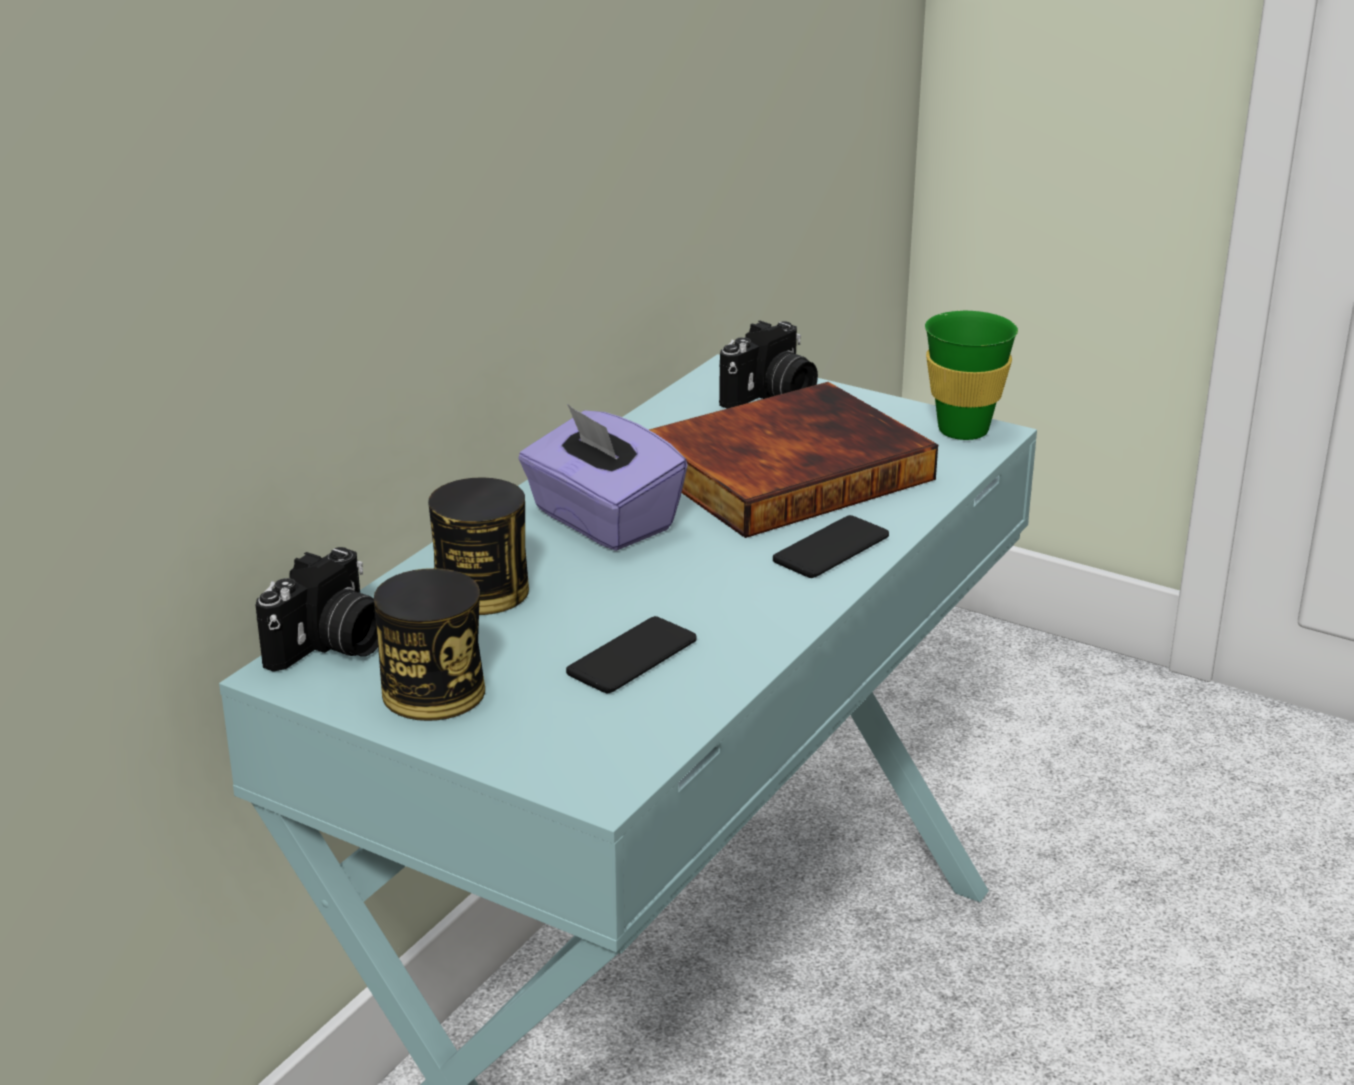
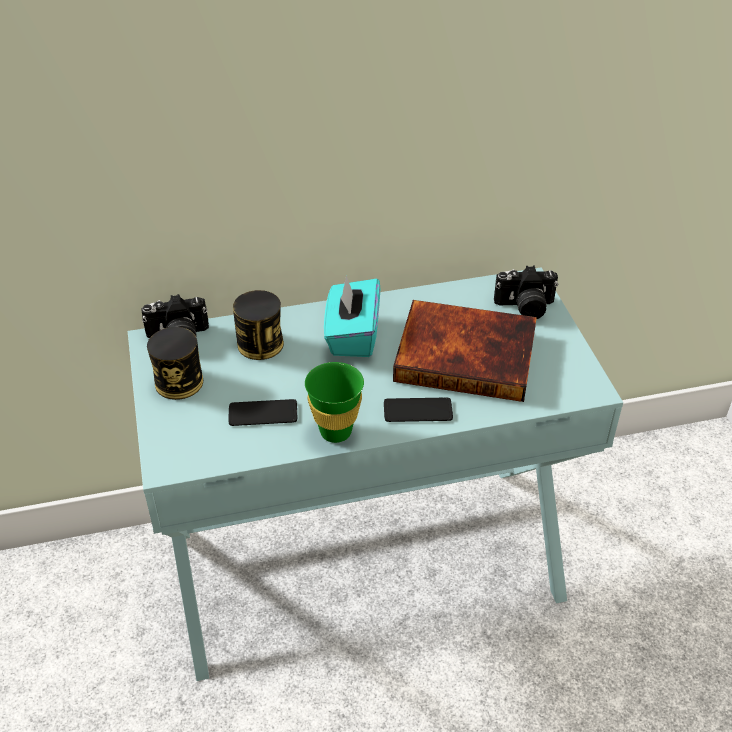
camera: 45 degrees right, 15 degrees up
(601, 521) = (352, 336): purple tissue box -> turquoise tissue box
(963, 430) = (583, 381): green cup -> green cup (335, 432)

